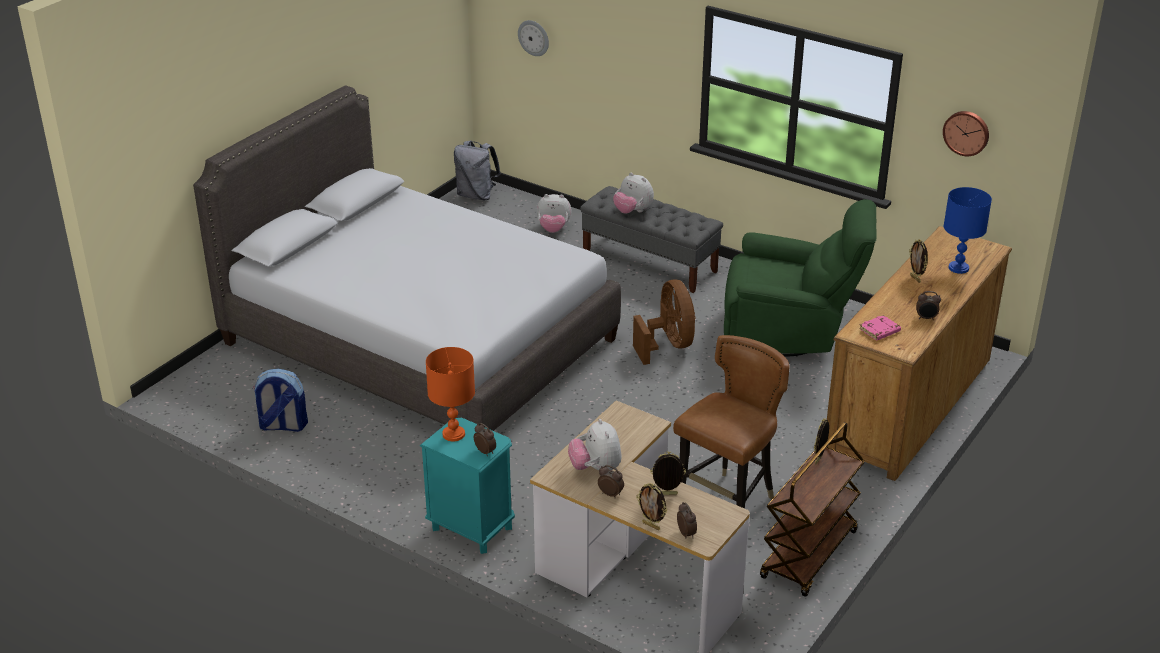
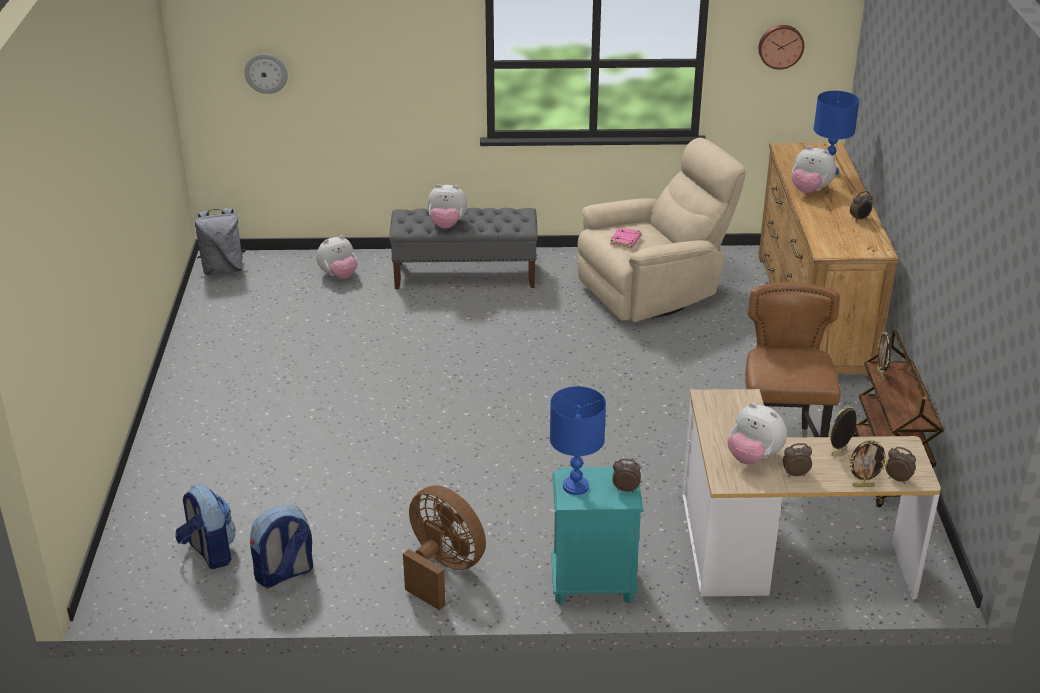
camera: 35 degrees left, 0 degrees up
(254, 391) = (209, 552): none -> backpack
(419, 342) = (331, 430): grey bed -> none
(453, 434) = (575, 486): orange table lamp -> blue table lamp
(668, 345) = (567, 341): brown fan -> brown fan (442, 570)
(790, 332) = (654, 291): green armchair -> beige armchair
(879, 331) = (841, 242): pink book -> pink book (626, 240)
(915, 278) = (810, 190): picture frame -> plush toy

